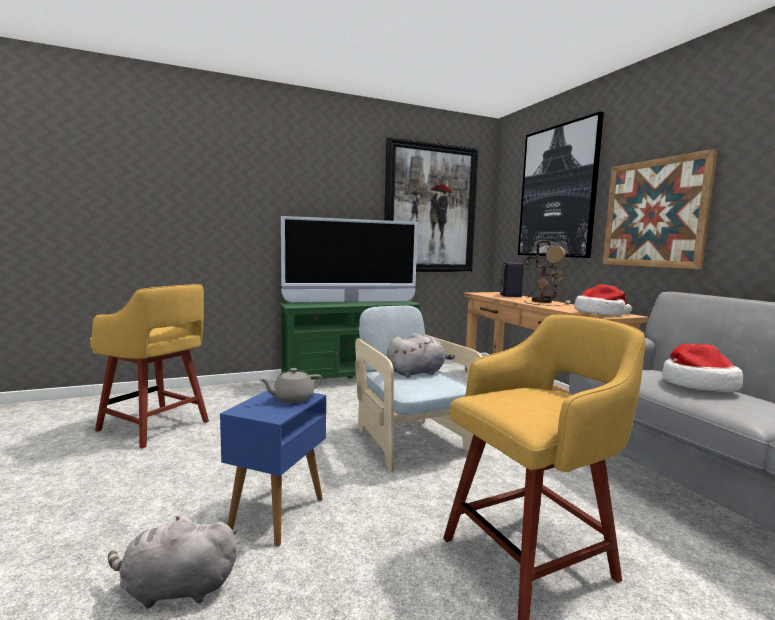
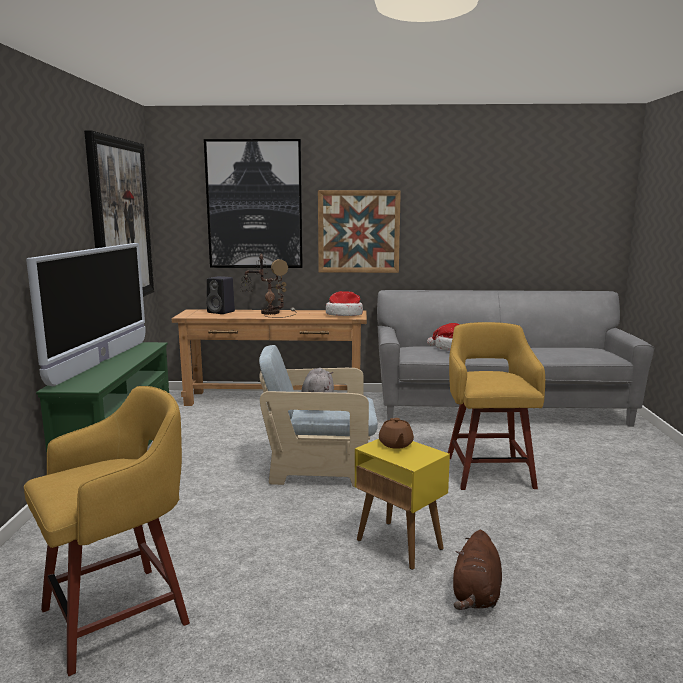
camera: 65 degrees left, 5 degrees up
(175, 589) = (476, 595): grey plush toy -> brown plush toy
(277, 514) = (400, 544): blue side table -> yellow side table
(292, 399) = (395, 444): grey teapot -> brown teapot

